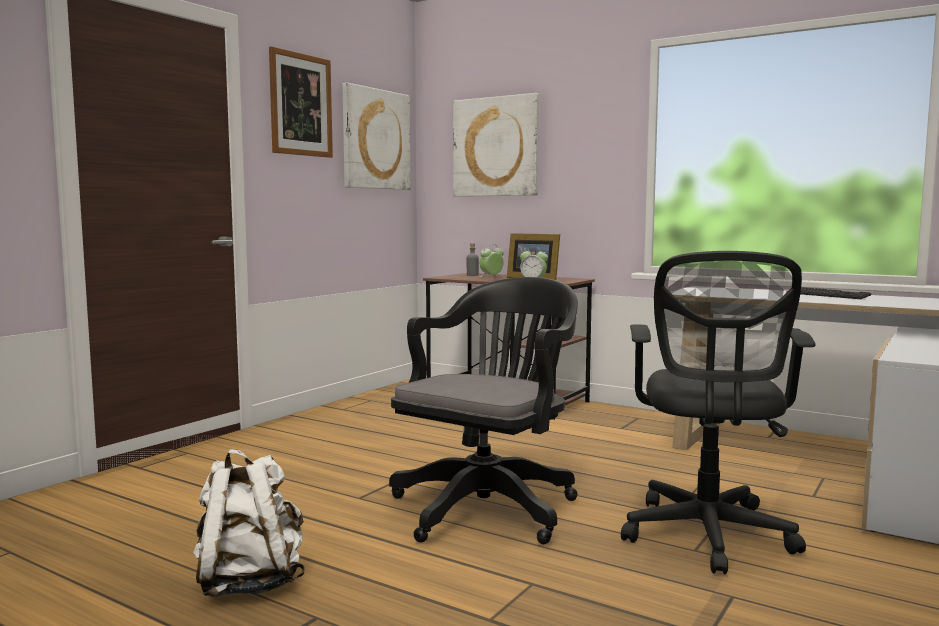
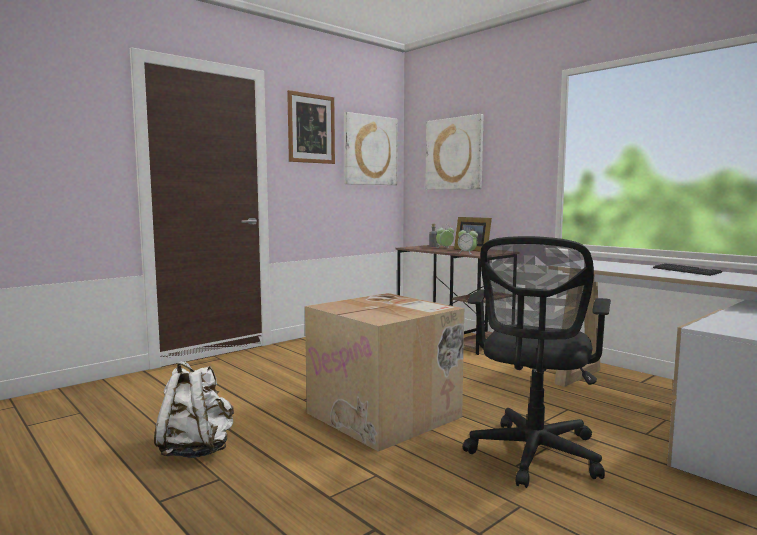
camera: 15 degrees right, 0 degrees up
(489, 506) = (386, 415): black office chair -> cardboard box

